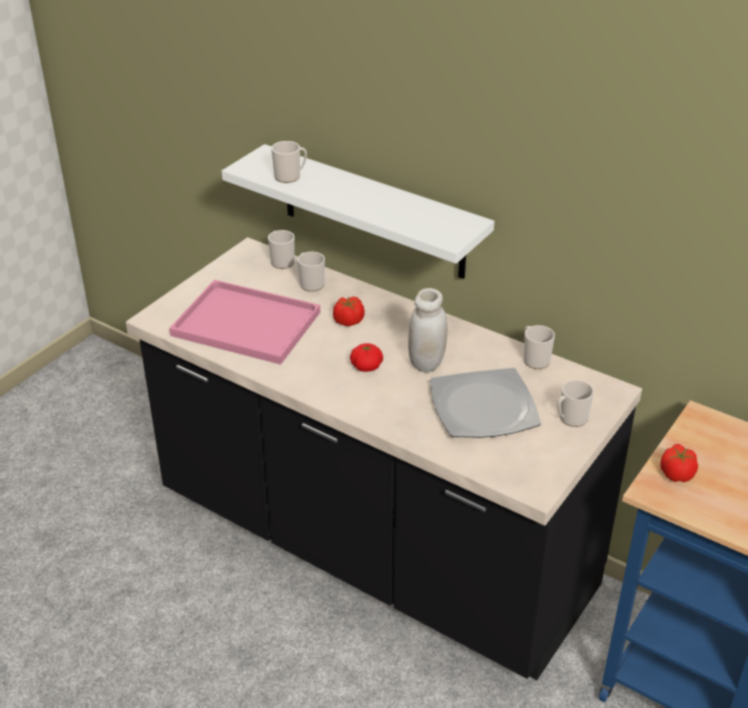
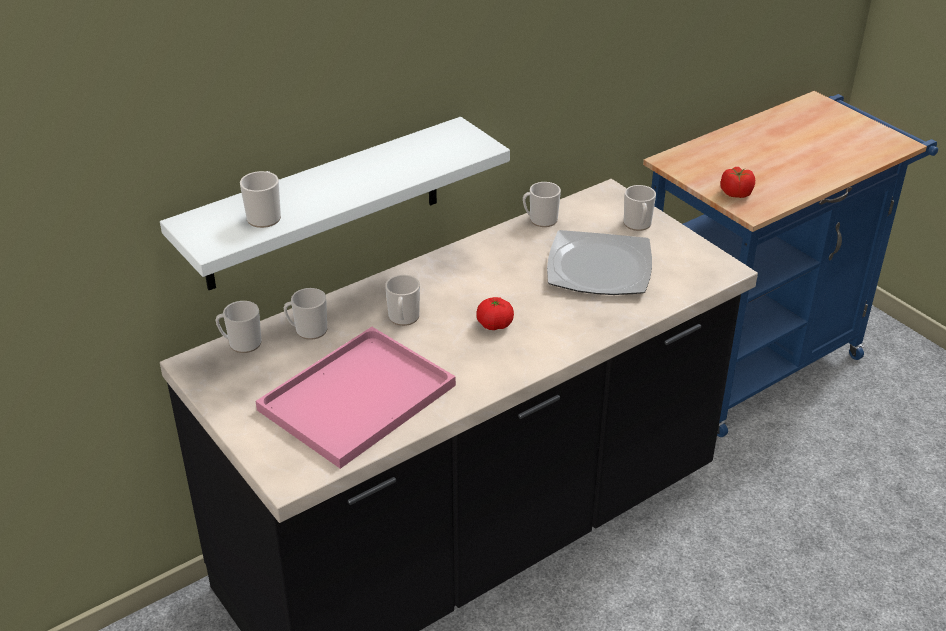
camera: 70 degrees left, 0 degrees up
(348, 321) = (403, 318): tomato -> mug
(426, 363) = (510, 284): white jar -> none

